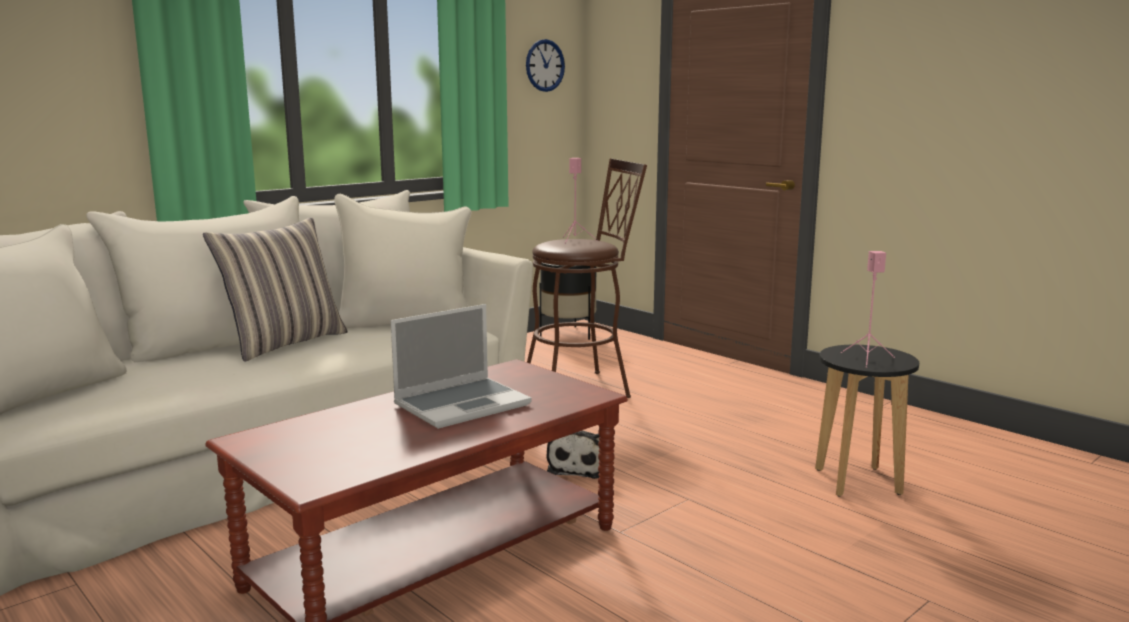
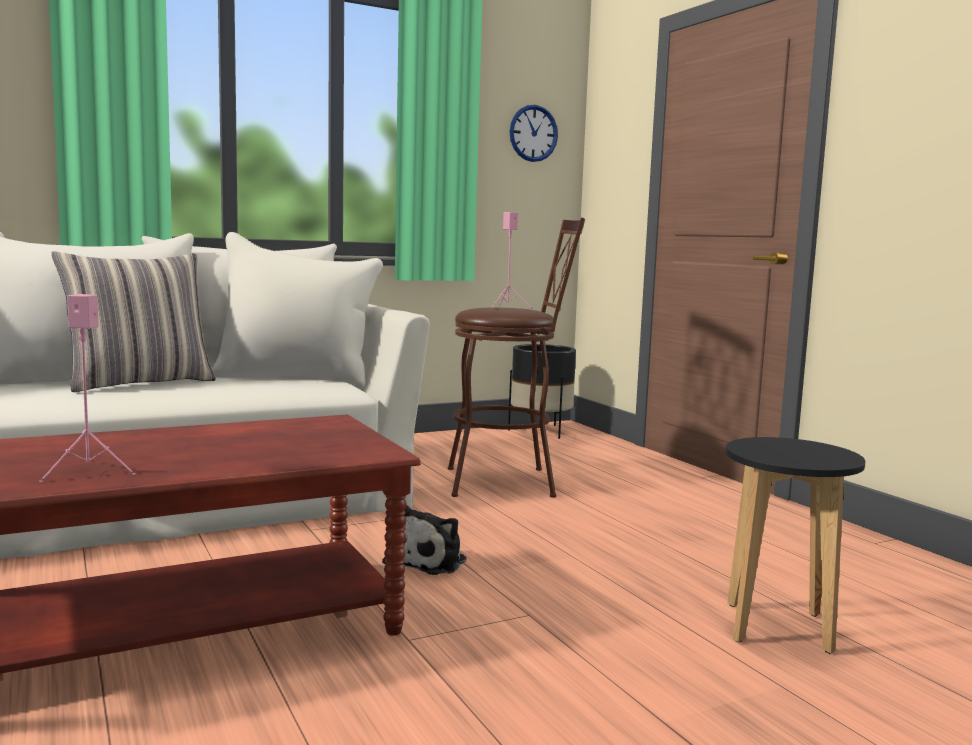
camera: 15 degrees right, 5 degrees down
(463, 404) = (214, 445): laptop -> none
(867, 359) = (789, 453): pink speaker -> pink speaker (87, 472)

